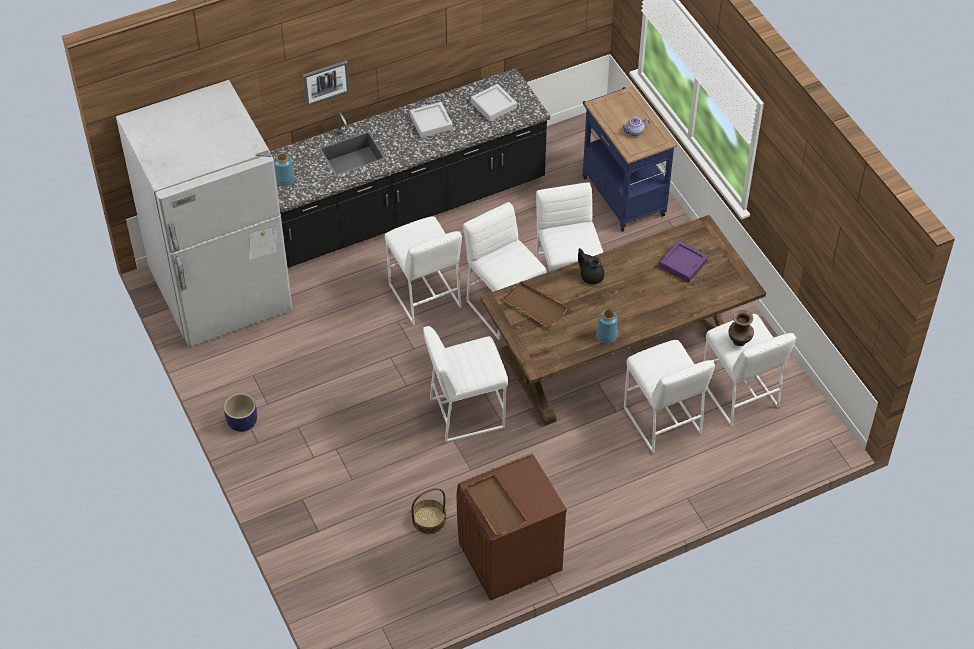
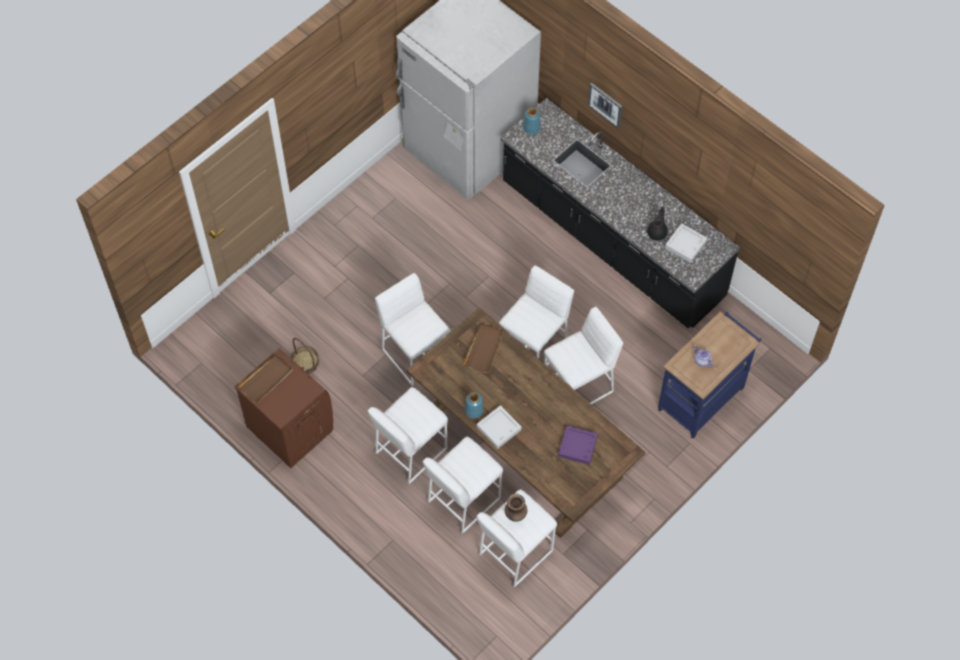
camera: 70 degrees right, 10 degrees up
(242, 422) = (349, 208): planter -> none
(425, 296) = (522, 286): white stool -> white stool (410, 451)
(431, 122) = (643, 206): grey tray -> grey tray (499, 428)
(591, 276) = (534, 380): black teapot -> black teapot (657, 232)

